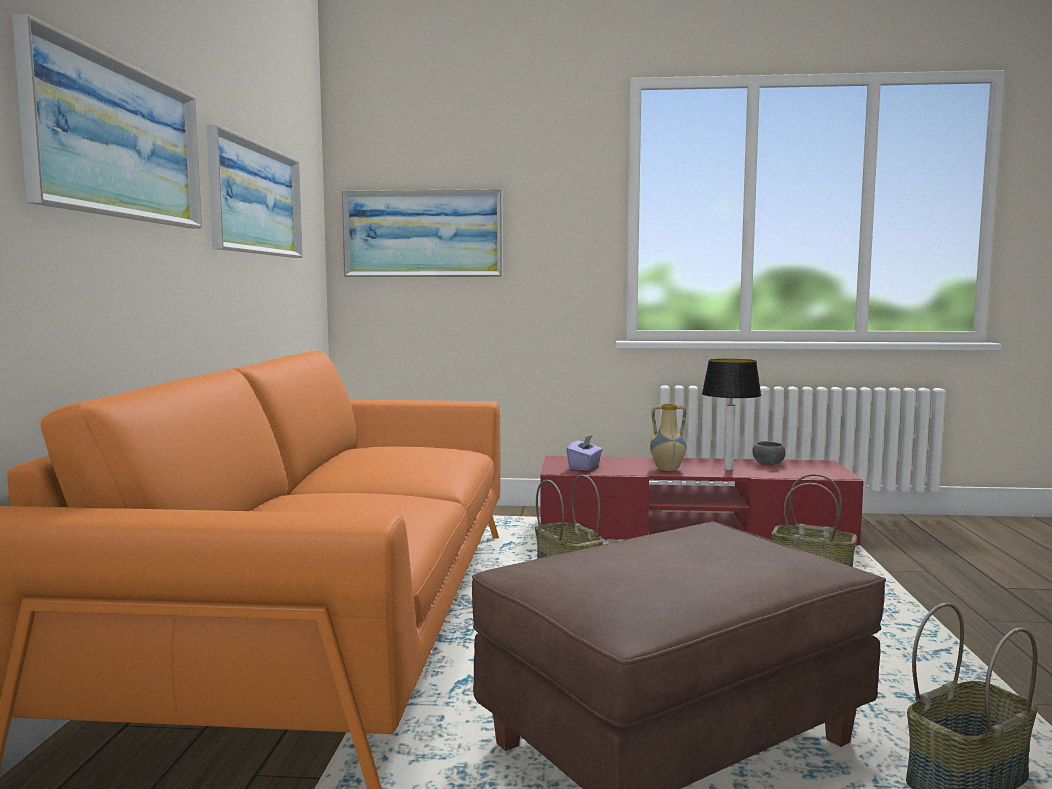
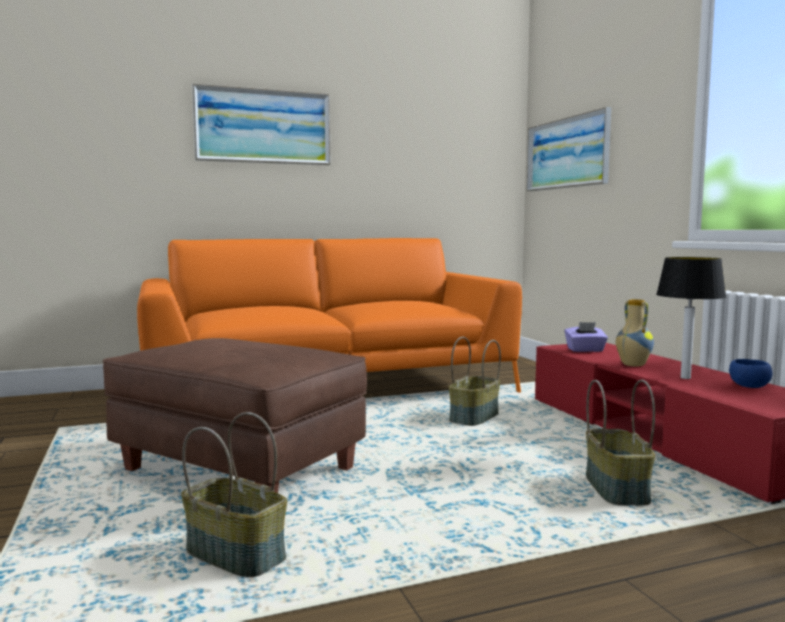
camera: 65 degrees right, 0 degrees up
(256, 199) = (409, 144): picture -> none
(767, 464) = (748, 386): grey bowl -> blue bowl

